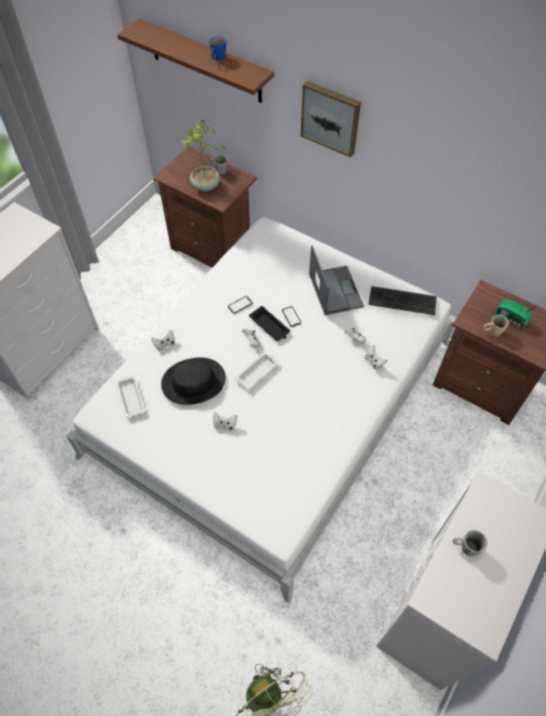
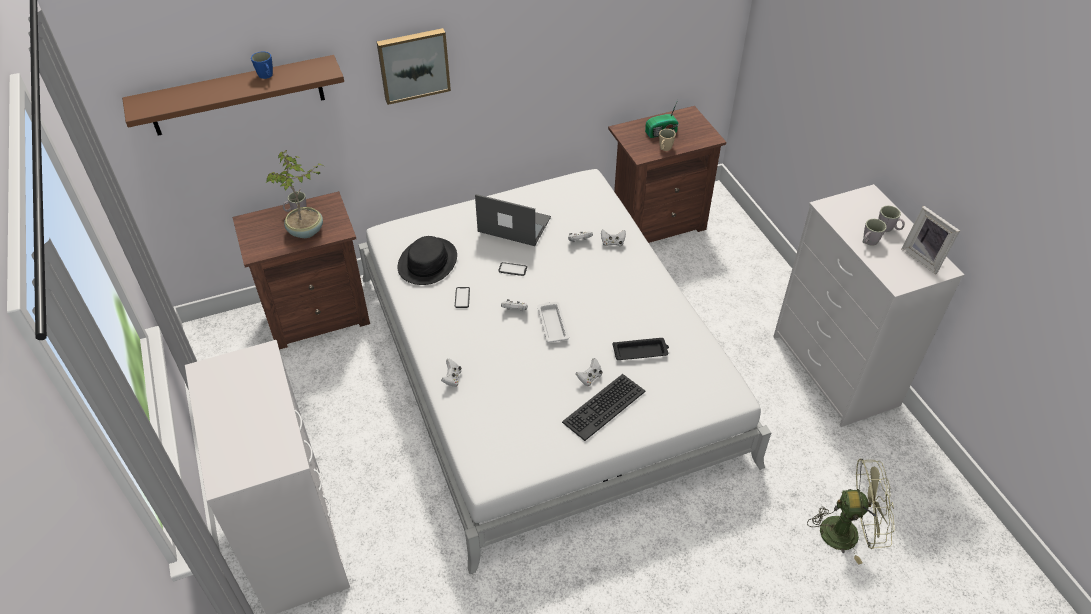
camera: 55 degrees left, 10 degrees down
(131, 397) = (492, 437): white tray -> none
(193, 382) = (521, 377): black hat -> black hat (428, 262)
(270, 326) = (509, 289): black tray -> black tray (641, 351)
(402, 300) = (567, 191): keyboard -> keyboard (603, 406)
(487, 610) = (924, 258): none -> picture frame
(501, 557) = (888, 229): none -> grey mug

